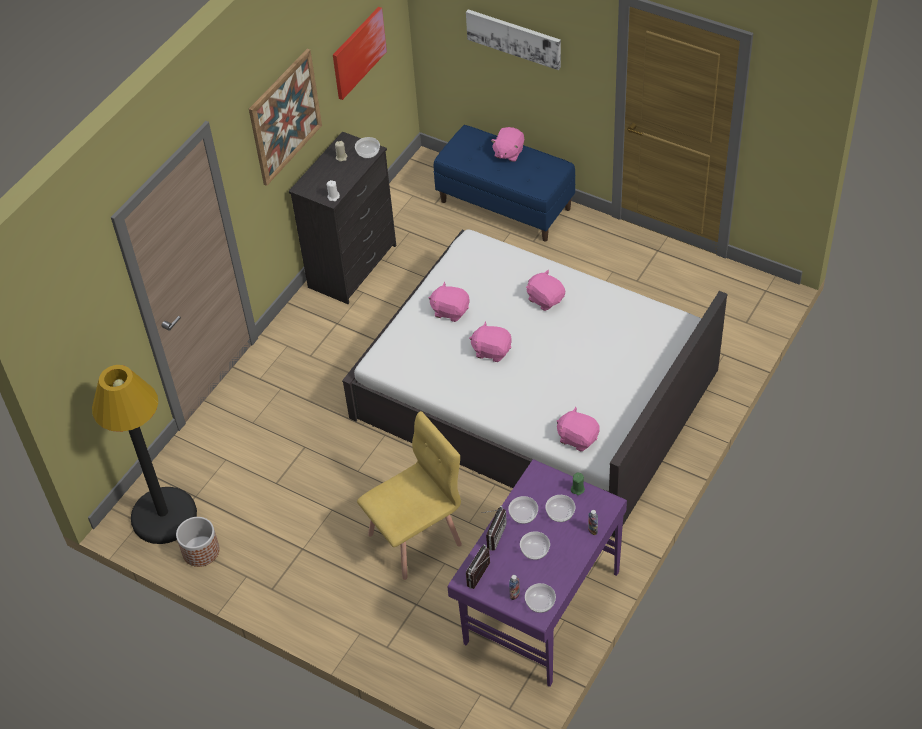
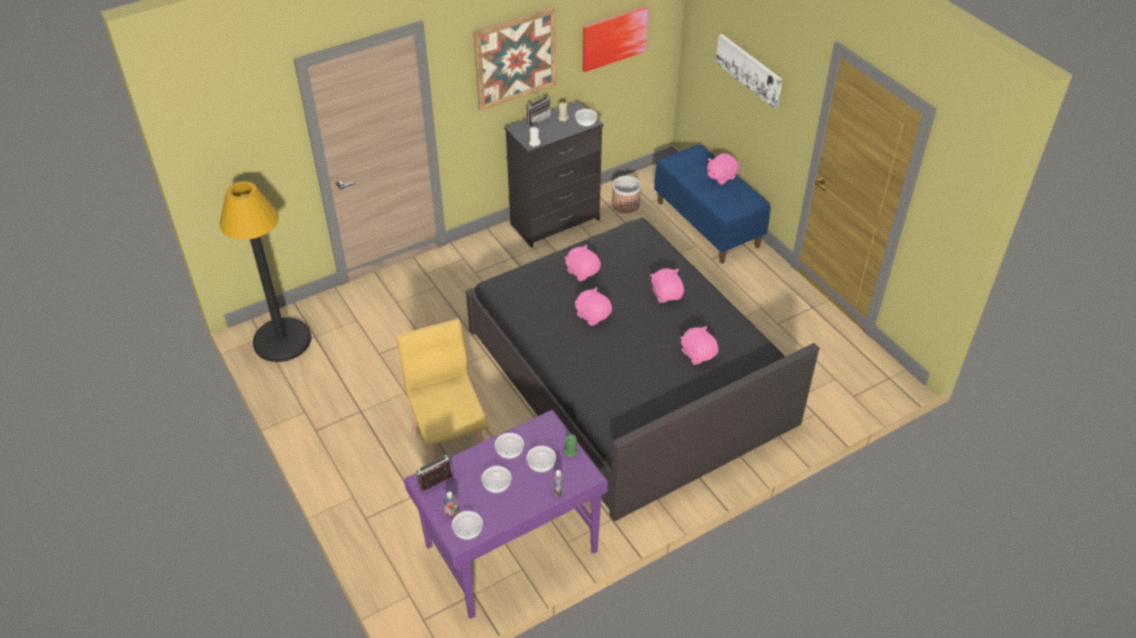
camera: 25 degrees right, 5 degrees down
(200, 551) = (287, 378): planter -> planter (625, 204)
(416, 539) = (451, 445): yellow chair -> yellow chair turned 105 degrees counterclockwise
(492, 535) = (472, 455): radio -> radio (537, 119)
(535, 394) = (628, 376): white bed -> black bed
(577, 438) = (613, 414): pink plush toy -> pink plush toy (698, 354)

